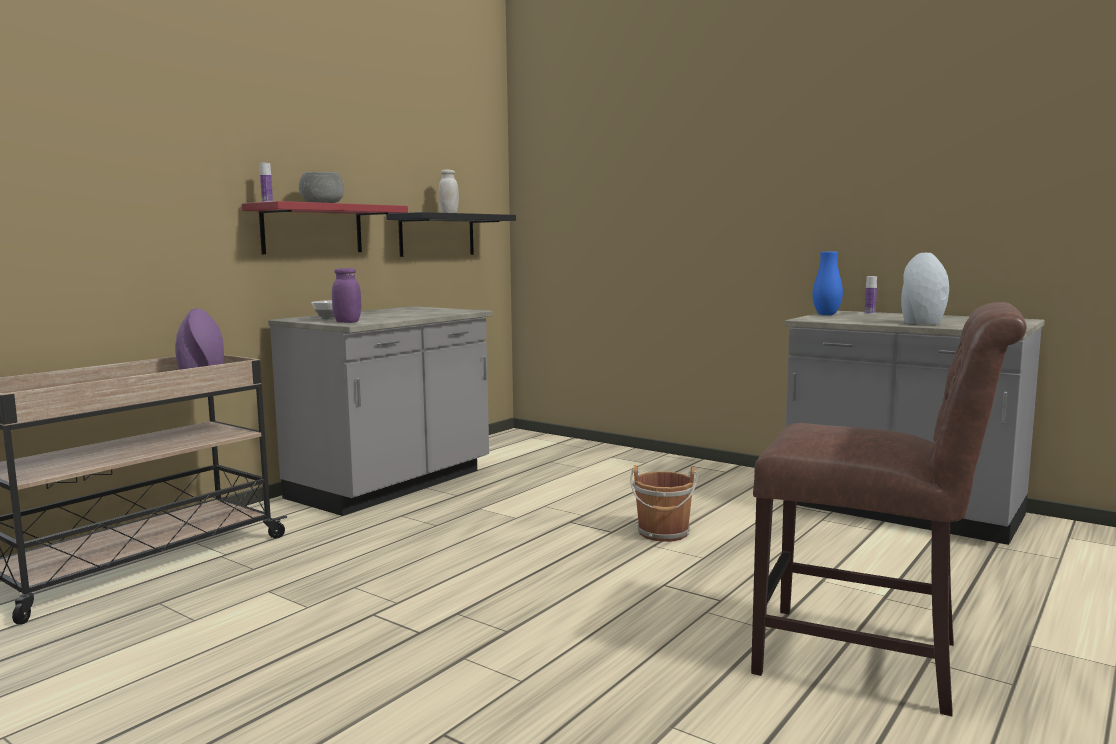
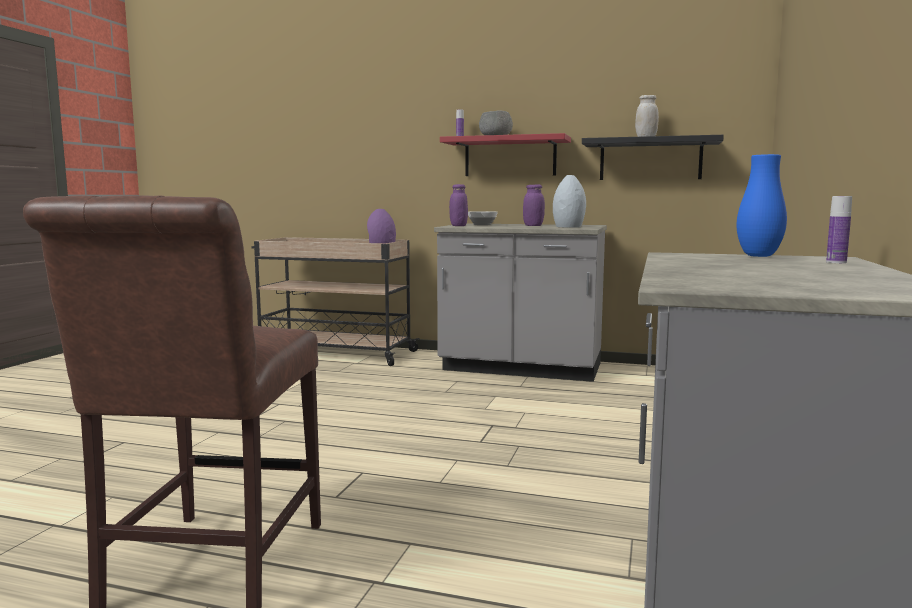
camera: 70 degrees right, 0 degrees up
(396, 313) = (533, 226): none -> purple jar
(663, 534) = (493, 460): brown bucket -> none
(922, 323) = (699, 270): grey vase -> grey vase (568, 227)

